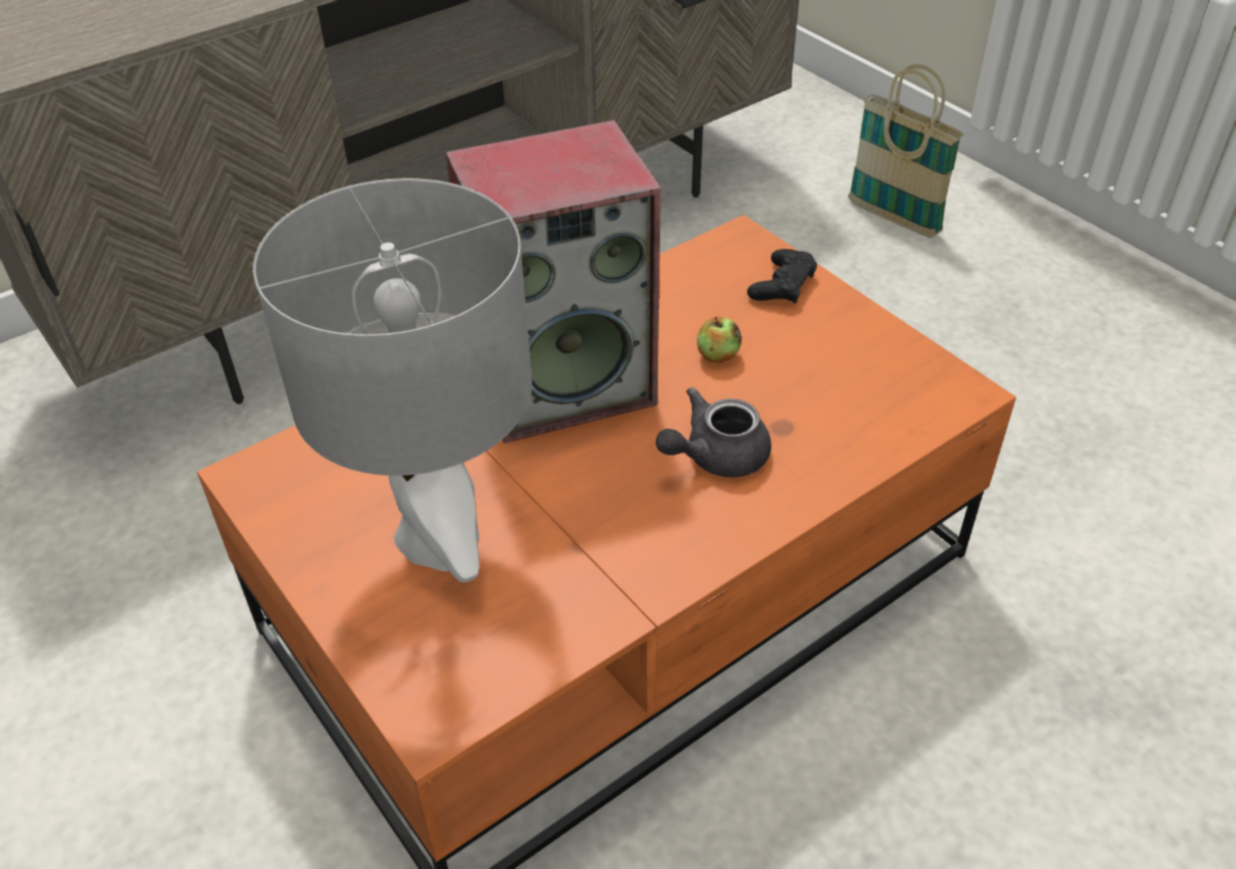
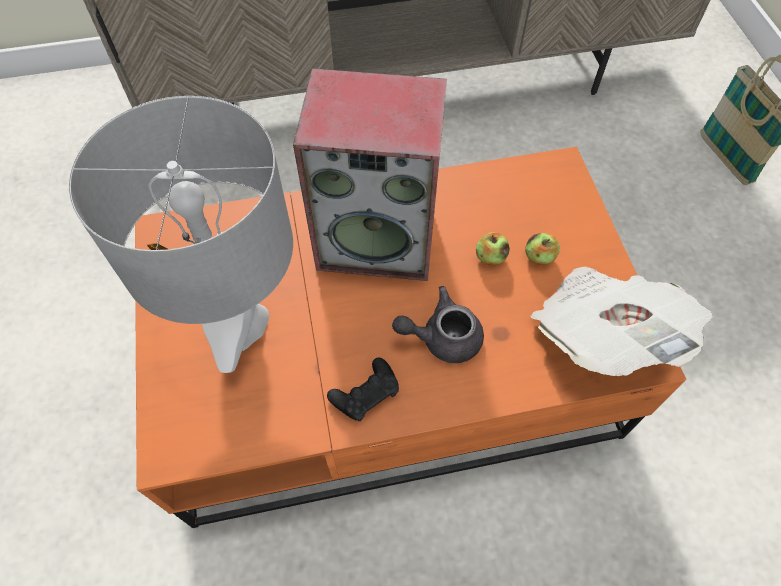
camera: 25 degrees right, 15 degrees up
(775, 336) = (539, 257): none -> apple
(782, 285) = (569, 216): black game controller -> black game controller (365, 393)
(898, 384) = (603, 332): none -> newspaper

